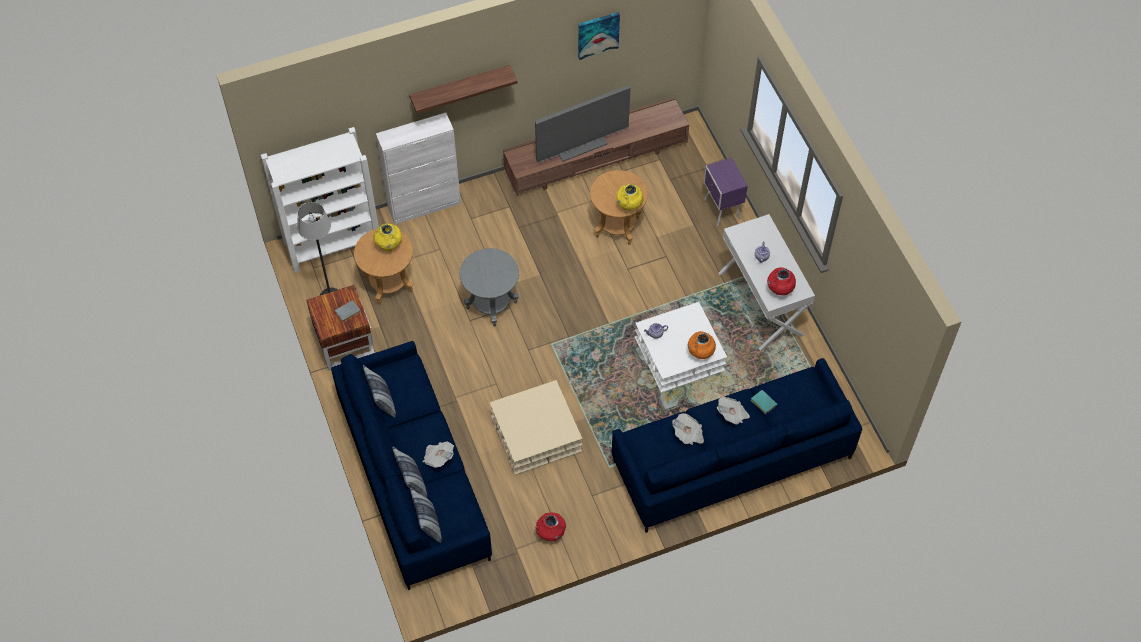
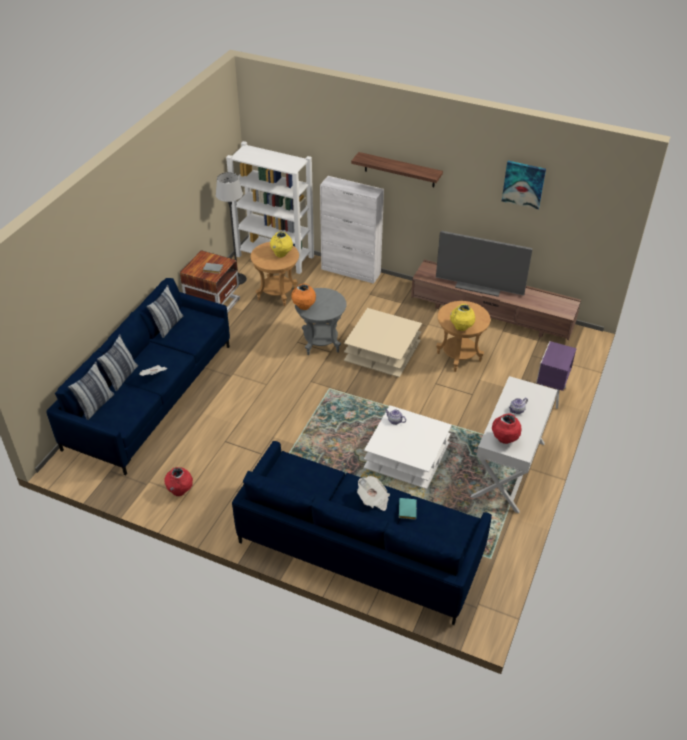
camera: 45 degrees right, 15 degrees down
(536, 434) = (251, 429): beige coffee table -> beige coffee table (382, 351)
(688, 434) = (325, 486): newspaper -> none
(700, 353) = (411, 455): orange vase -> orange vase (304, 307)

